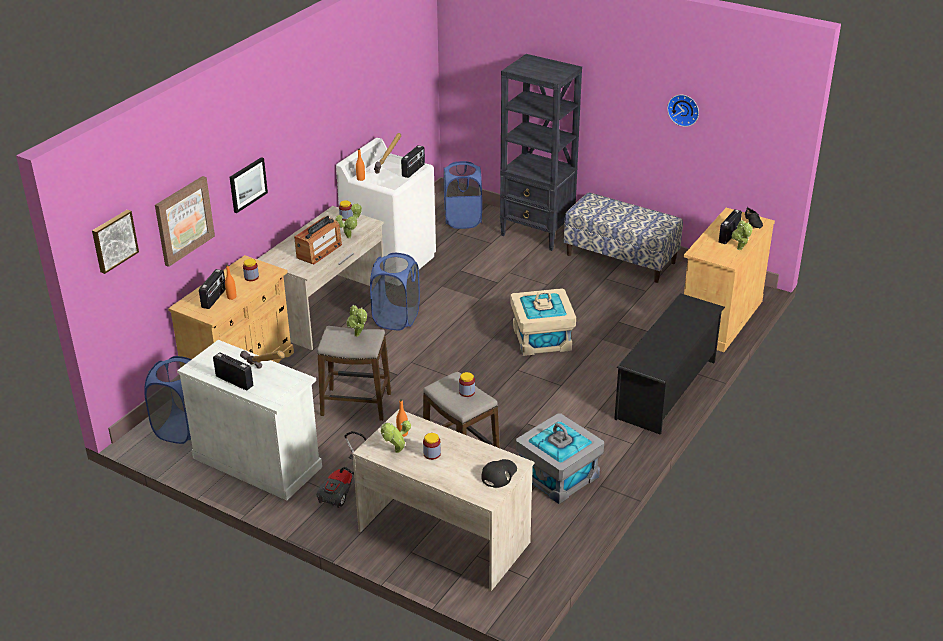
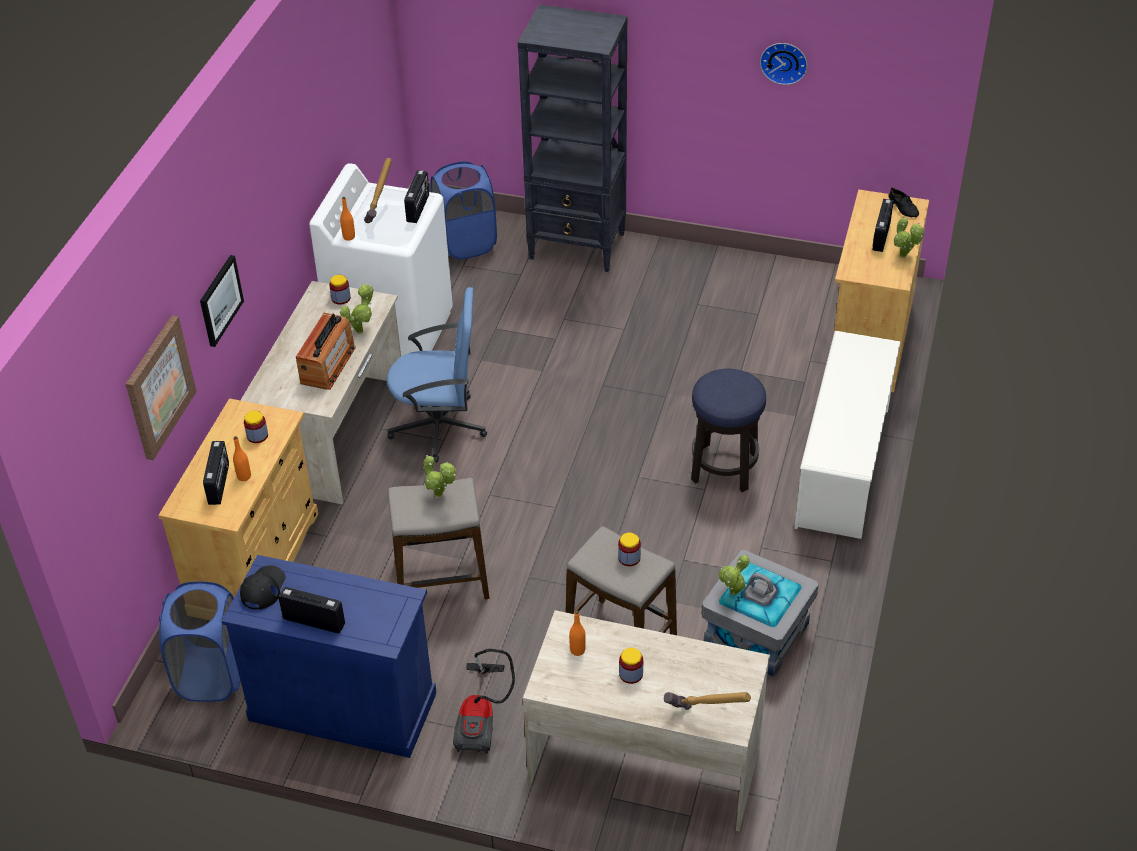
camera: 15 degrees left, 10 degrees up
(113, 240) = (87, 457): picture -> none
(257, 462) = (343, 706): white cabinet -> blue cabinet
(264, 376) = (353, 603): hammer -> hammer (704, 722)
(396, 318) = (440, 427): blue laundry basket -> blue office chair
(396, 452) = (581, 682): potted plant -> potted plant (732, 595)
(499, 474) = (732, 685): black cap -> black cap (263, 588)
(541, 339) = (651, 420): beige storage box -> none
(580, 375) = (724, 468): none -> stool
(621, 258) = (705, 267): bench -> none
(666, 389) = (843, 466): black shoe rack -> white shoe rack

